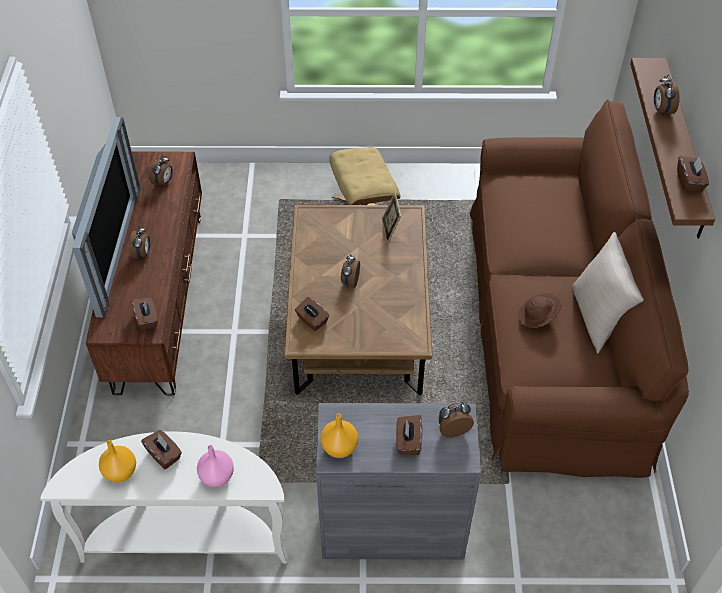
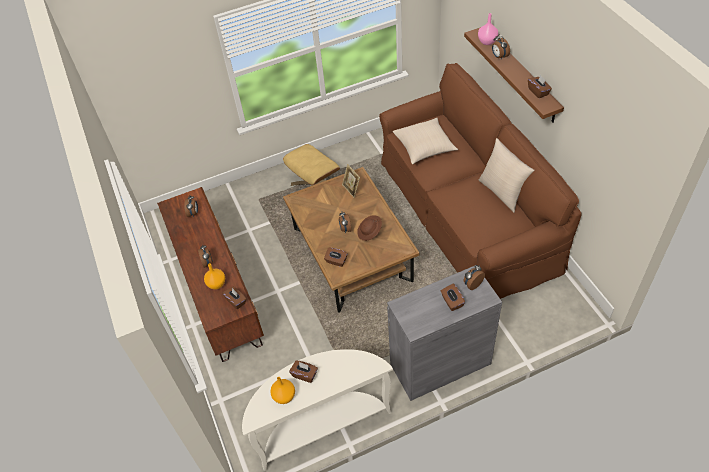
camera: 20 degrees left, 0 degrees up
(112, 249) = (186, 267): television -> none
(216, 476) = (344, 373): pink vase -> pink vase (486, 42)
(339, 448) = (415, 322): orange vase -> orange vase (216, 284)
(522, 209) = (424, 147): none -> beige pillow
(537, 317) = (469, 205): brown hat -> brown hat (369, 232)

